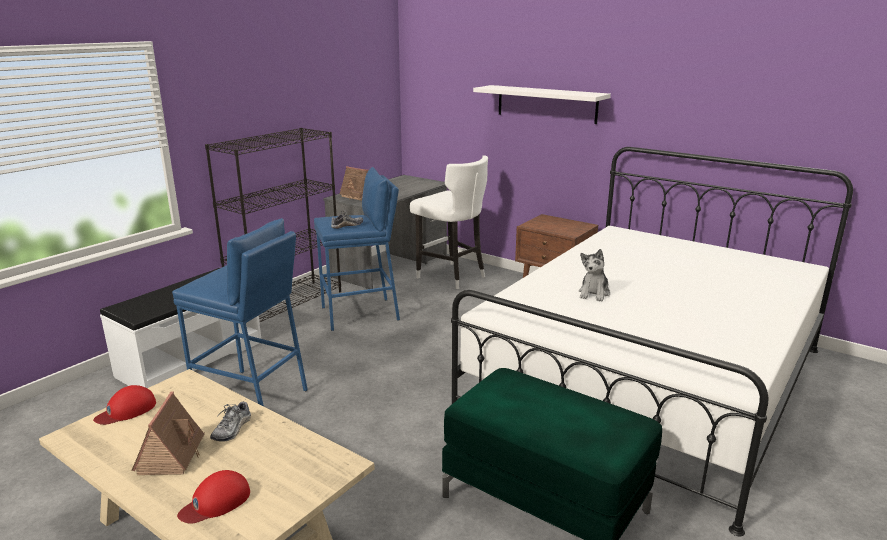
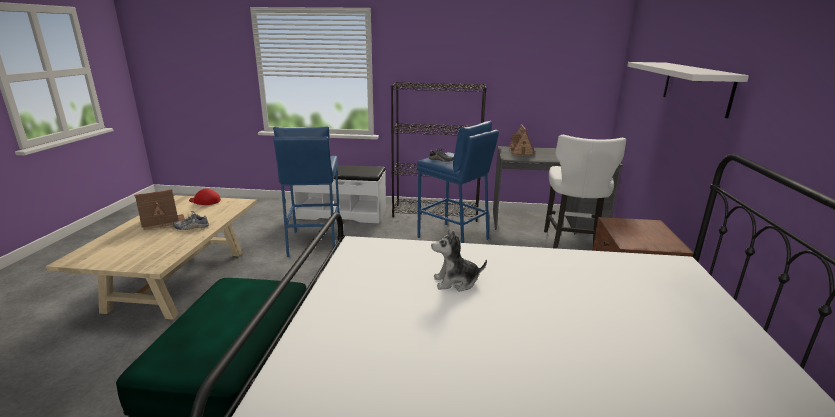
camera: 60 degrees right, 0 degrees up
(216, 502) = (116, 244): red cap -> none

